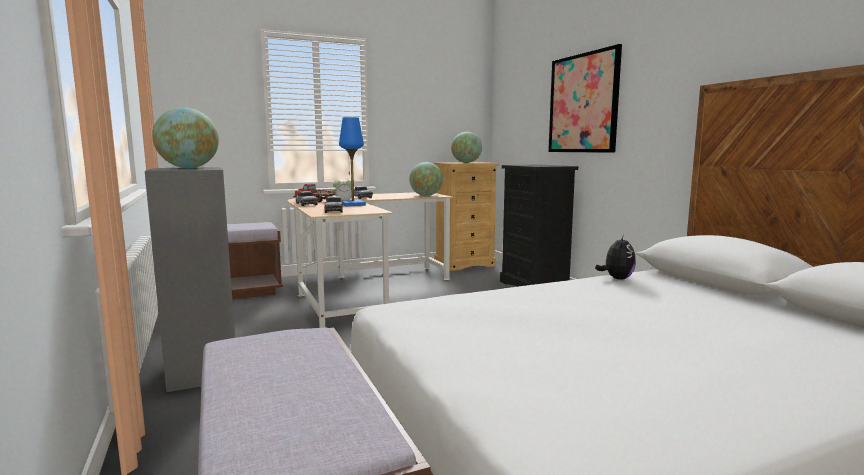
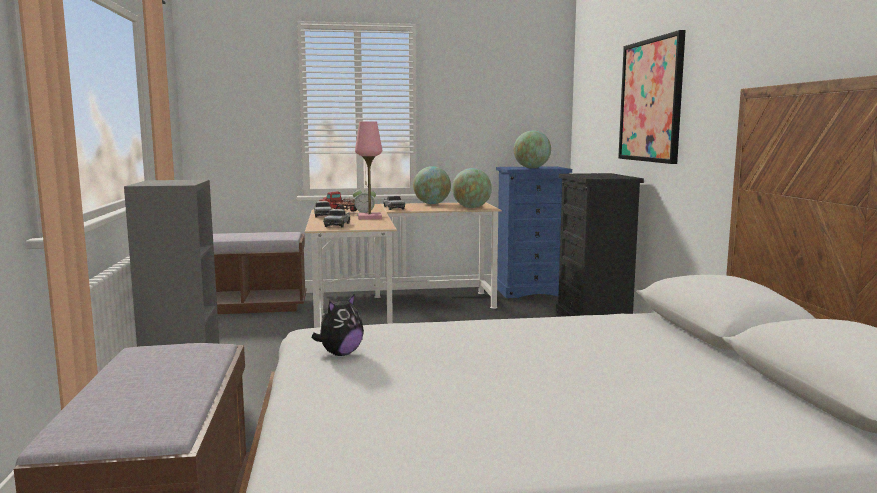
camera: 15 degrees right, 0 degrees up
(188, 168) = (172, 181): globe -> globe (432, 204)
(353, 205) = (369, 218): blue table lamp -> pink table lamp
(464, 264) = (530, 291): beige dresser -> blue dresser
(616, 278) = (594, 320): plush toy -> plush toy (340, 354)

